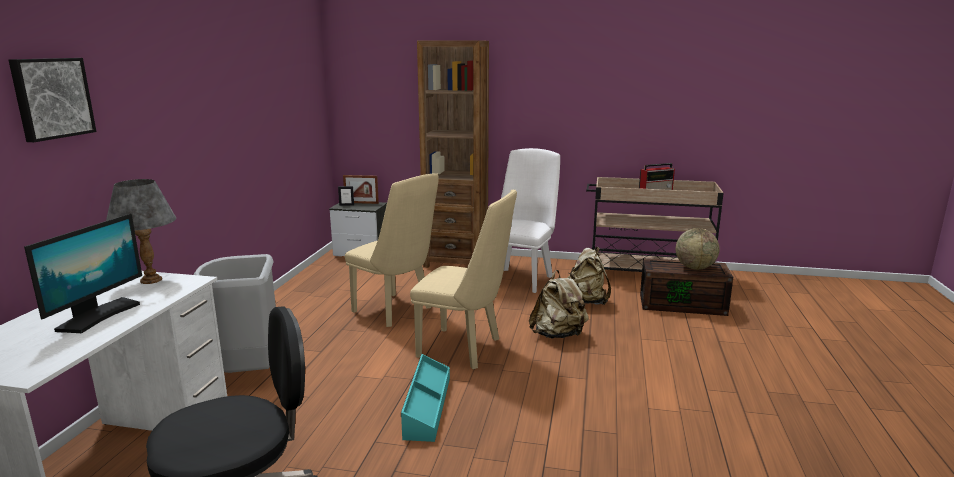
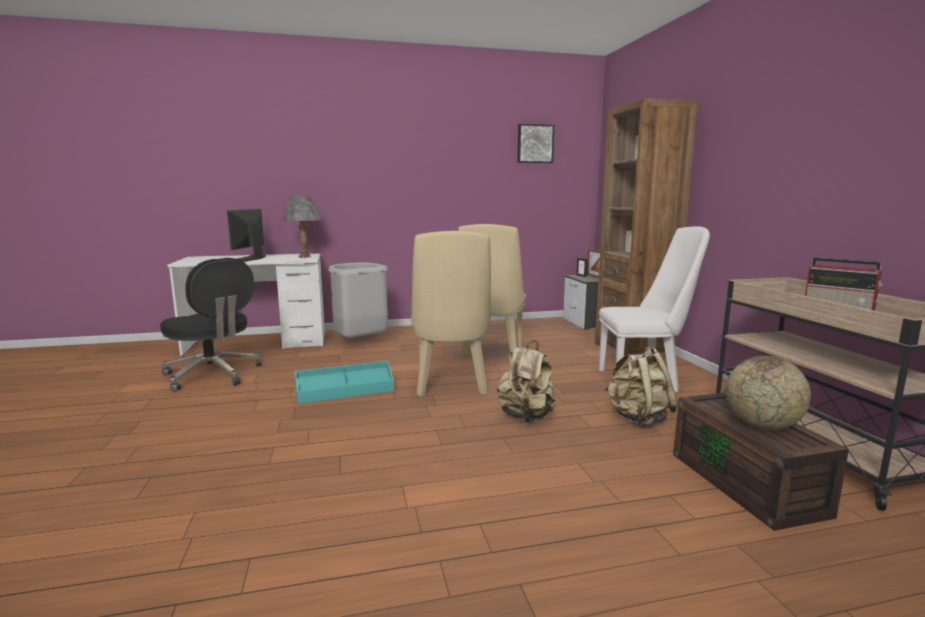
camera: 65 degrees right, 5 degrees down
(51, 98) = (292, 150): picture -> picture (535, 144)
(98, 316) = (250, 259): monitor -> monitor turned 105 degrees clockwise

